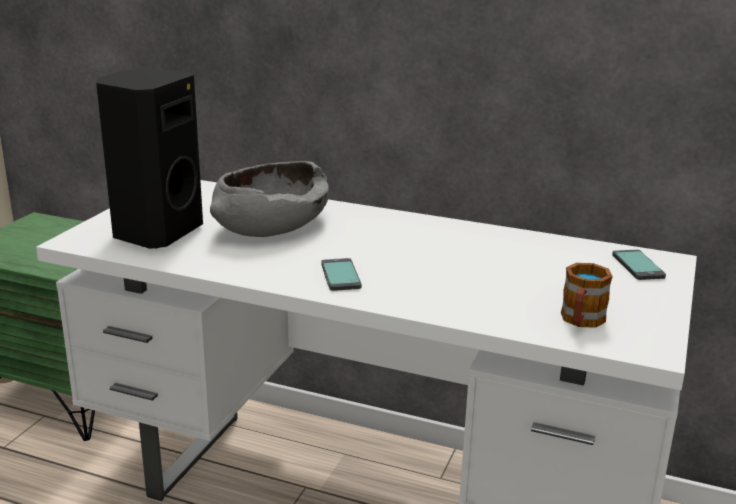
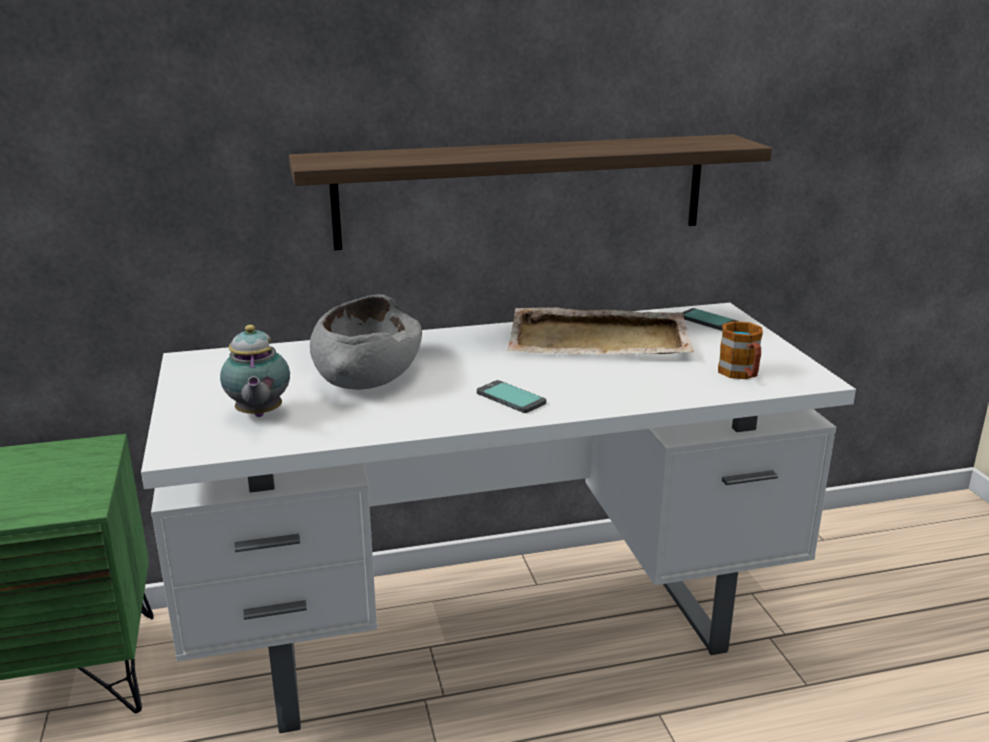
camera: 35 degrees left, 0 degrees up
(155, 233) = (258, 415): black speaker -> teapot
(474, 92) = (523, 191): none -> shelf
(500, 252) = (600, 339): none -> beige tray

